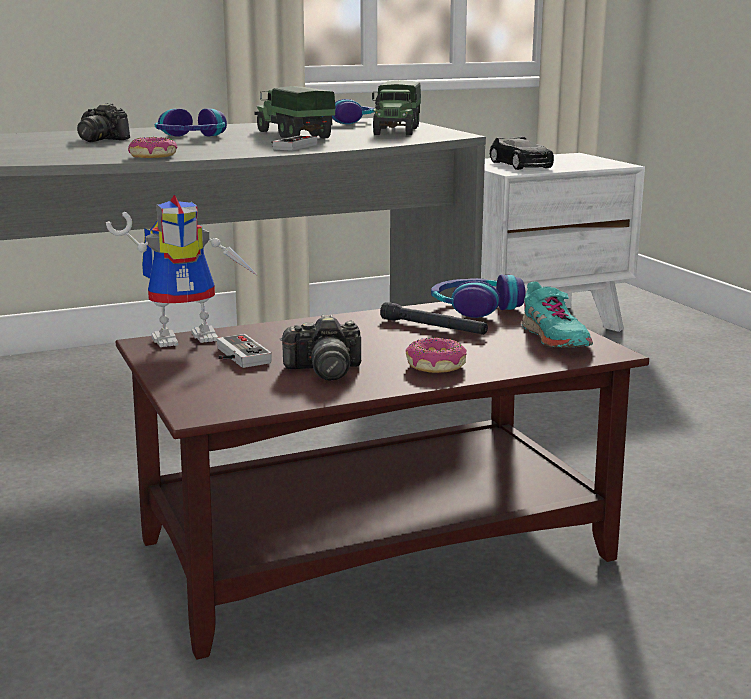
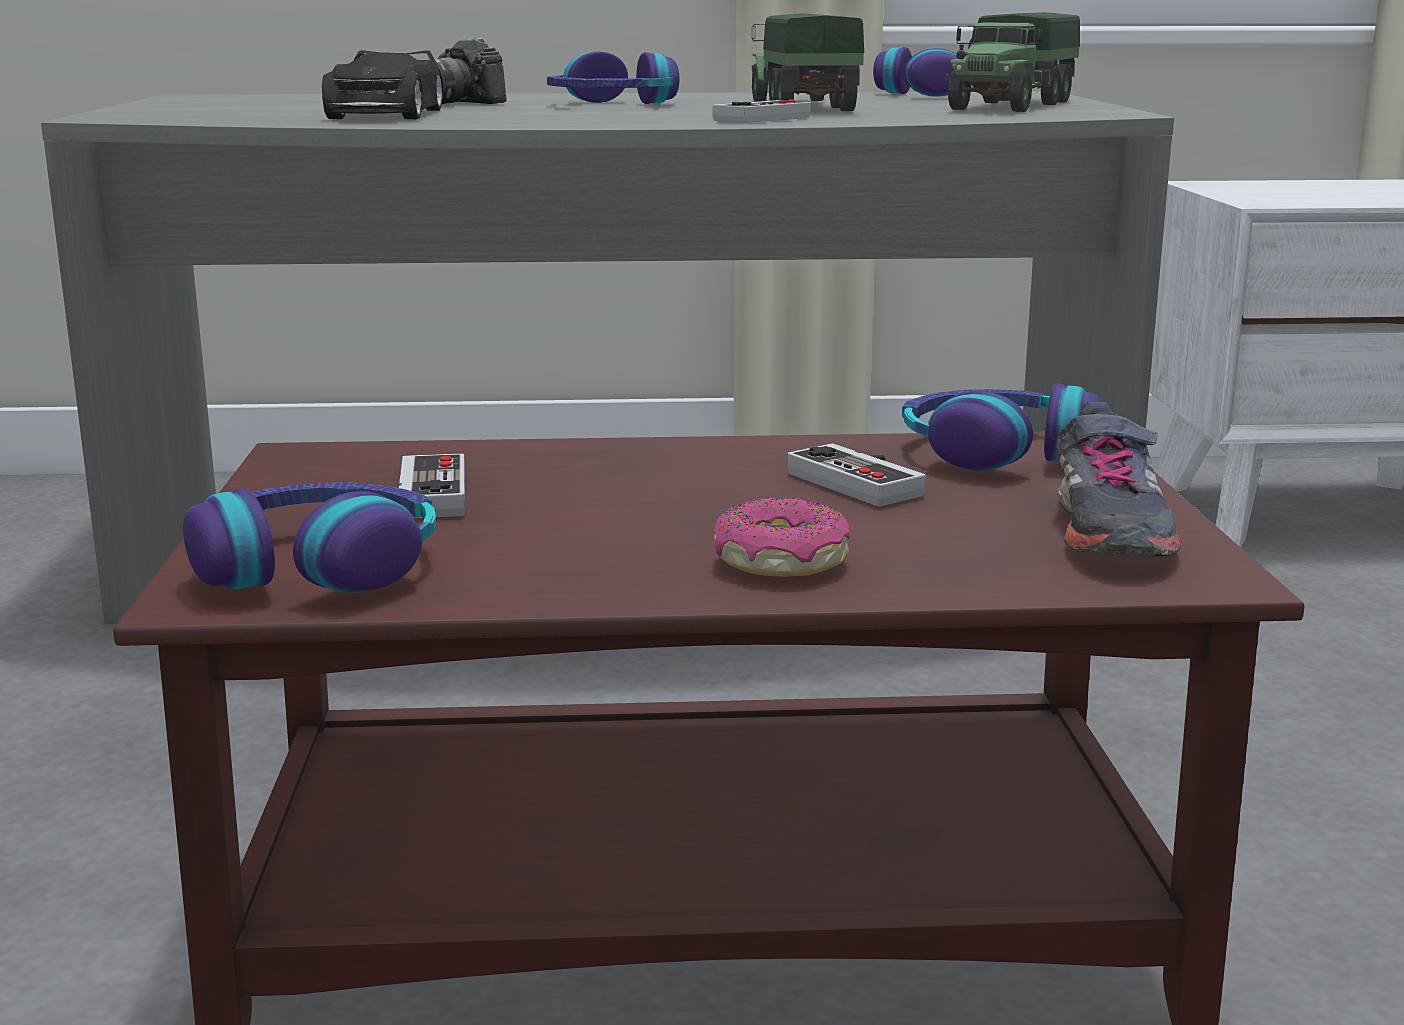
camera: 20 degrees right, 0 degrees up
(153, 156) = (479, 123): donut -> none
(188, 336) = (383, 450): toy robot -> none
(233, 393) = (319, 566): none -> headphones
(324, 370) = (545, 543): camera -> none
(433, 327) = (865, 481): black flashlight -> game controller
(521, 165) = (1296, 193): black toy car -> black toy car (386, 114)
(554, 338) = (1108, 532): turquoise shoe -> grey shoe

